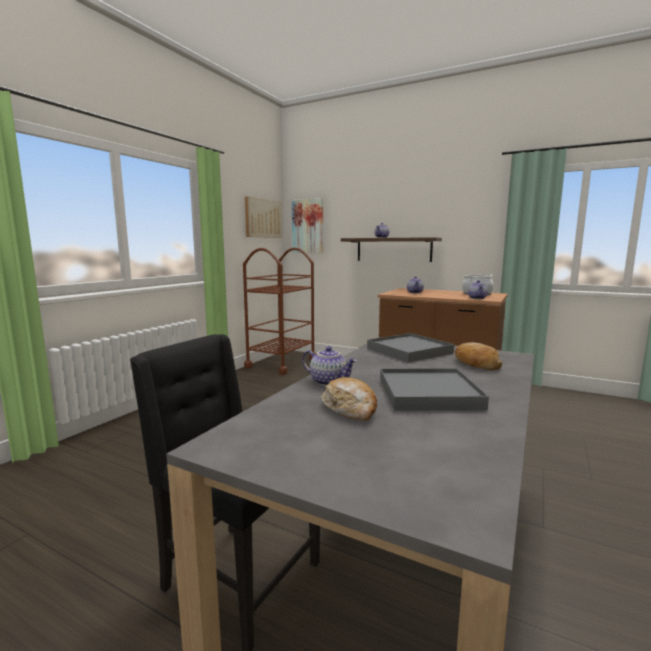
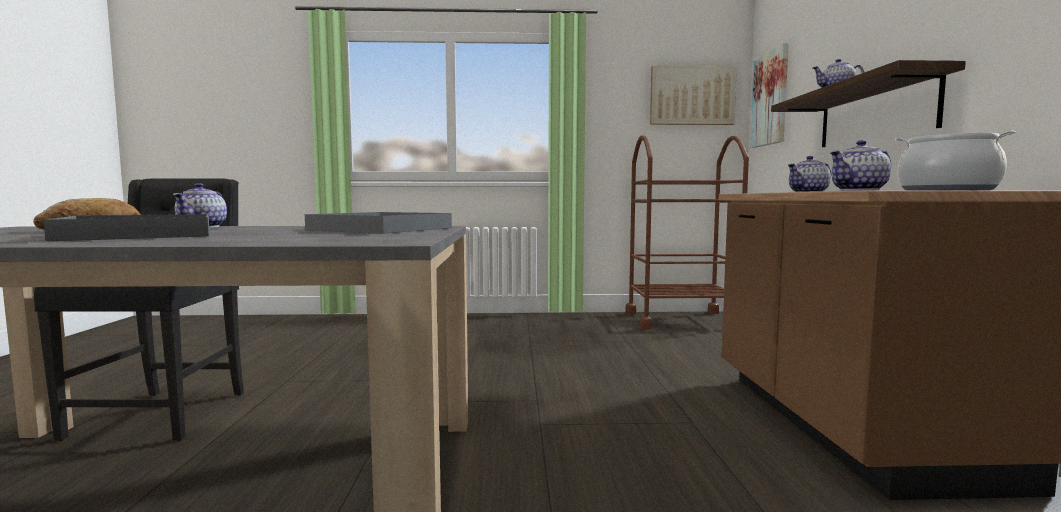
camera: 60 degrees right, 5 degrees down
(475, 364) = (309, 237): bread -> none

